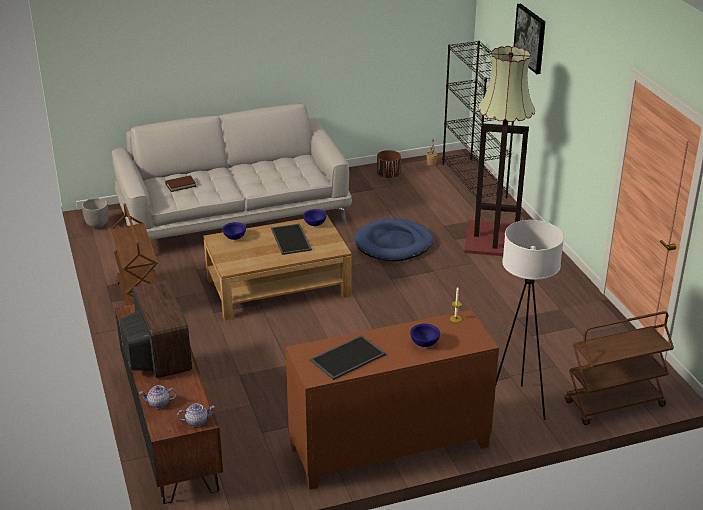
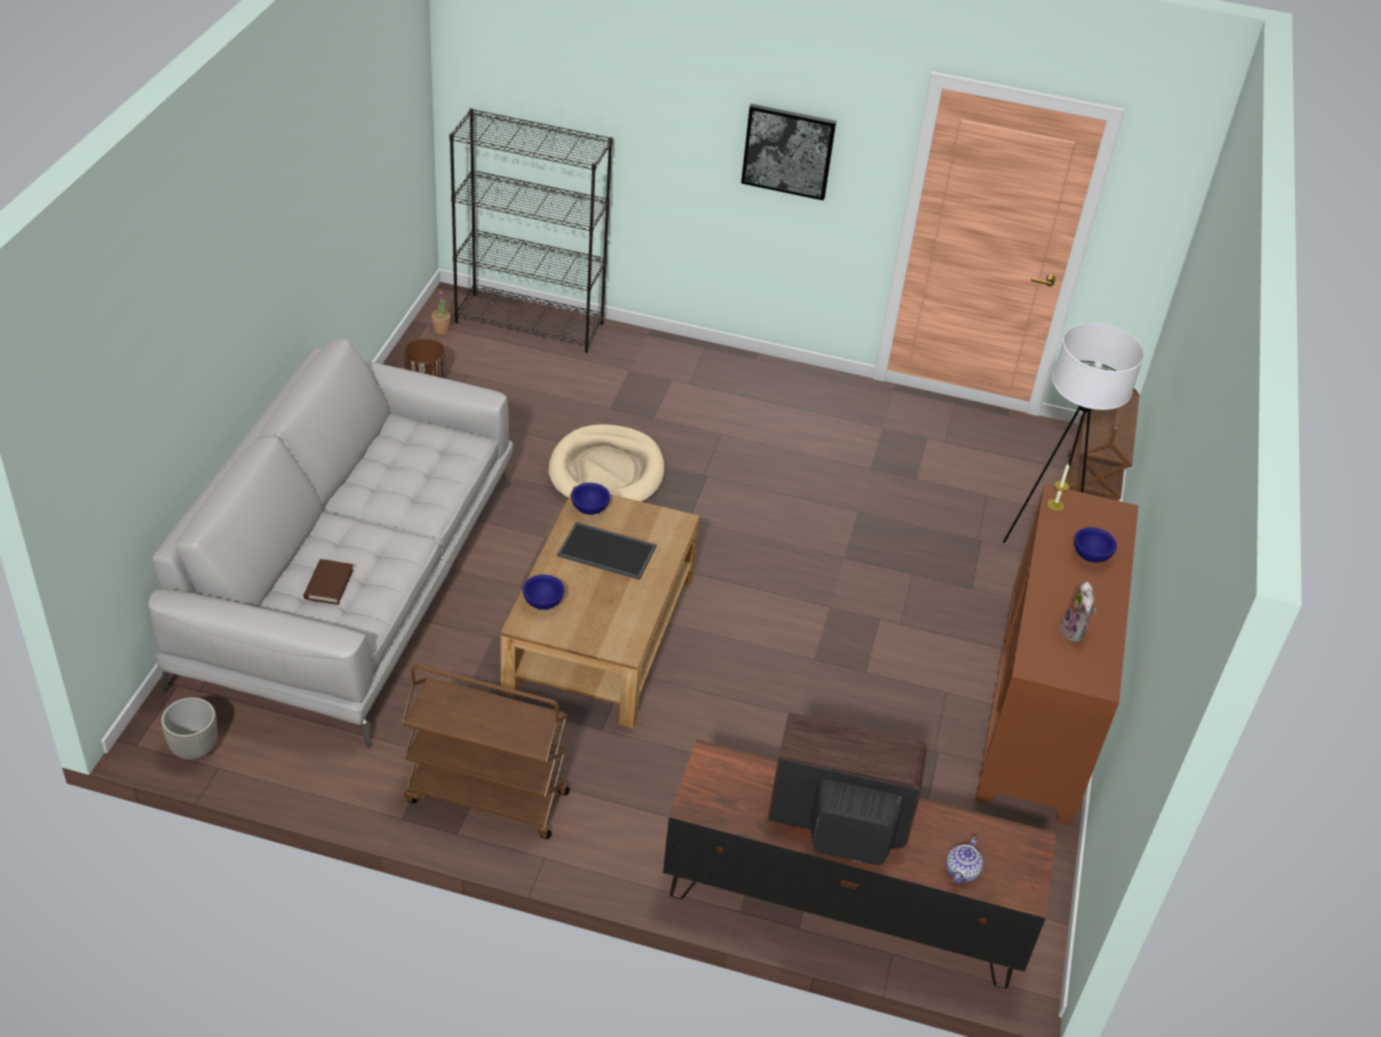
camera: 60 degrees left, 10 degrees up
(197, 421) = (1030, 849): teapot -> none
(347, 357) = (1074, 632): tray -> plush toy
(393, 243) = (606, 472): blue dog bed -> beige dog bed
(494, 239) = (687, 388): floor lamp -> none
(530, 38) = (631, 78): picture -> picture (788, 151)

